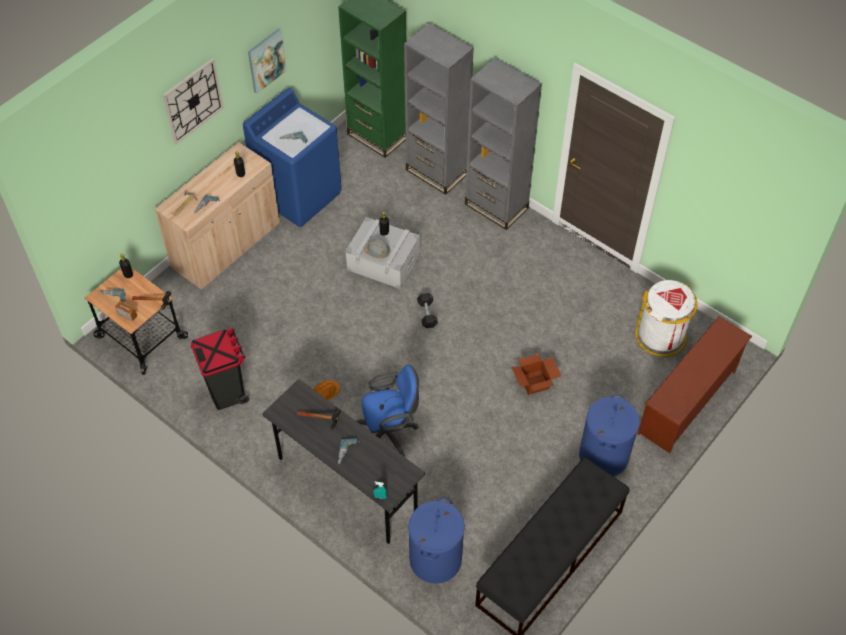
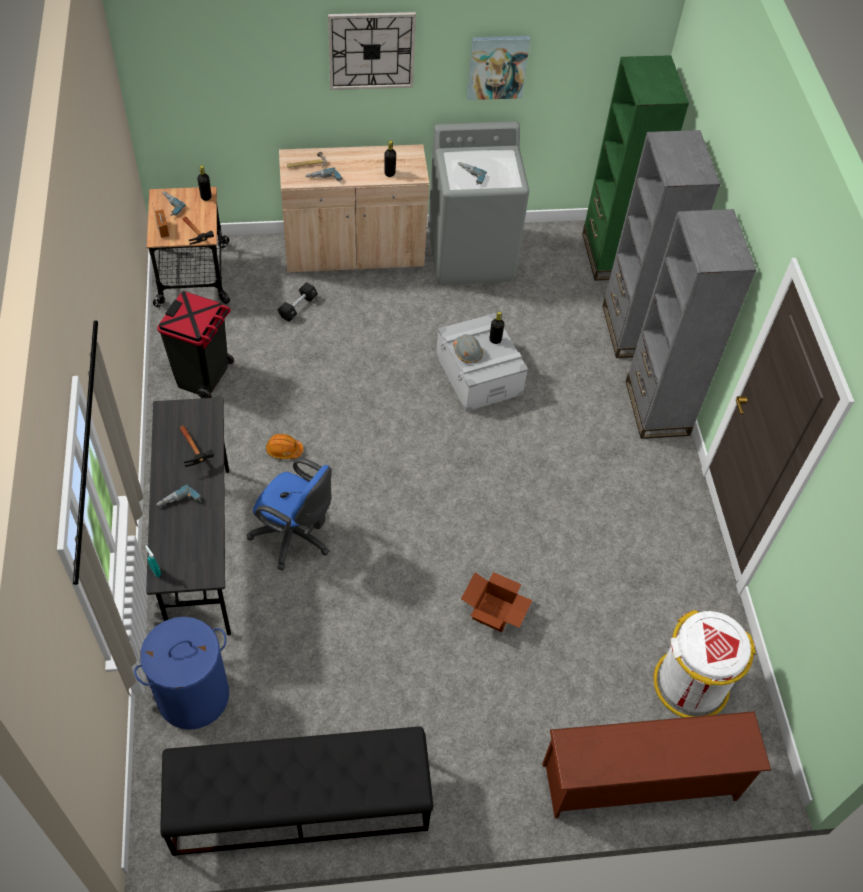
camera: 40 degrees right, 0 degrees up
(299, 195) = (471, 255): blue washing machine -> grey washing machine
(427, 314) = (463, 456): black dumbbell -> black dumbbell (298, 307)
(604, 456) = (478, 753): blue laundry basket -> none

